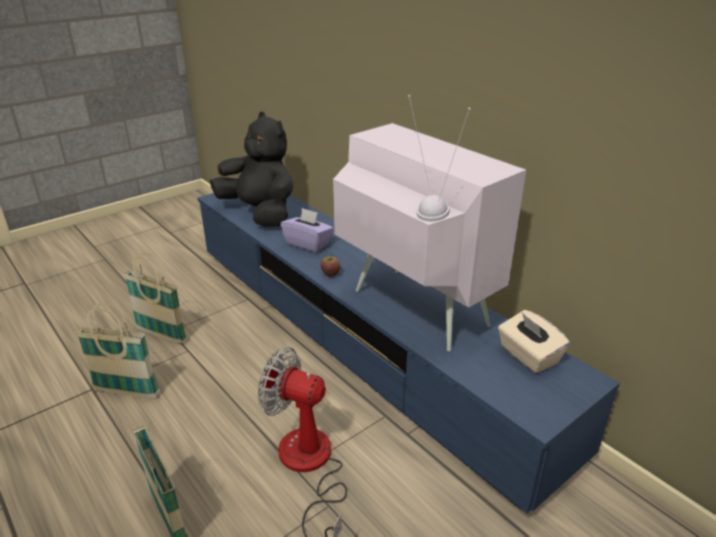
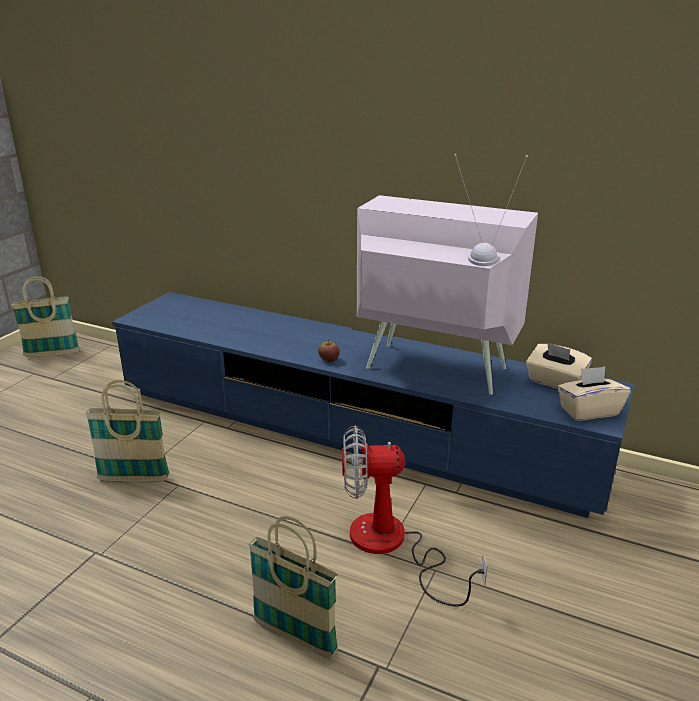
camera: 25 degrees left, 5 degrees down
(126, 392) = (142, 542): basket -> basket (52, 354)
(260, 213) = (201, 323): black plush toy -> none
(308, 244) = (280, 340): purple tissue box -> none
(535, 400) = (588, 411): none -> beige tissue box

